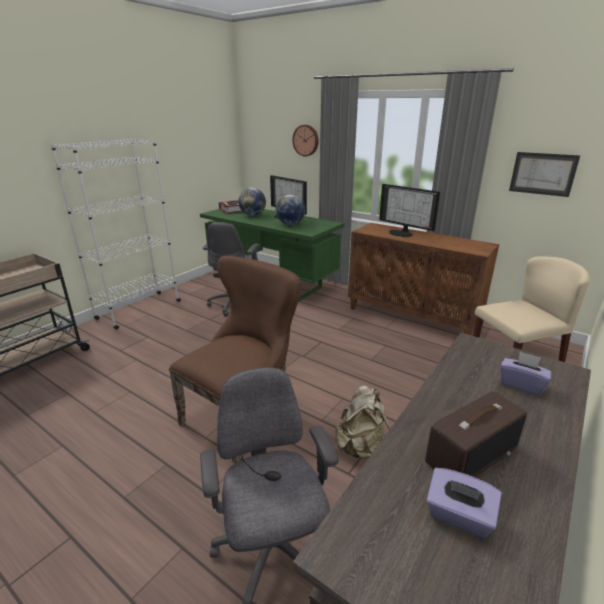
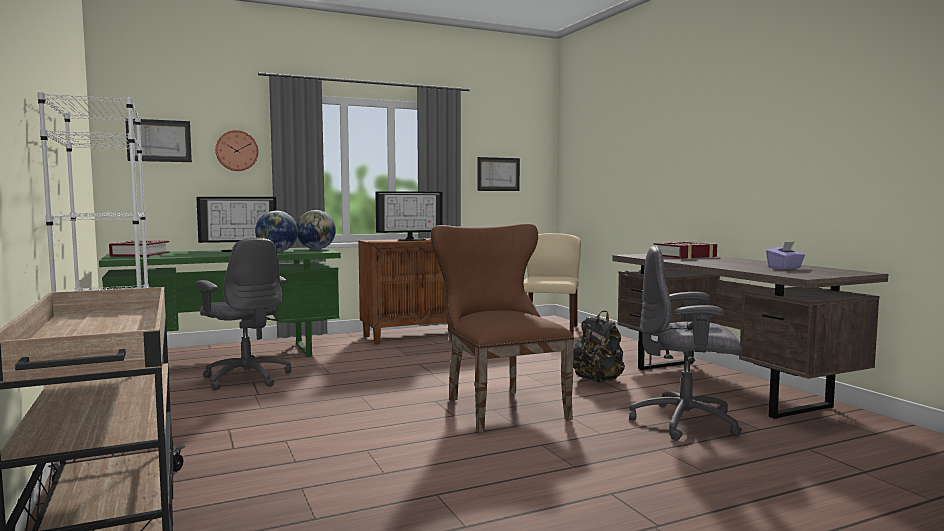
camera: 60 degrees left, 20 degrees down
(253, 215) = (193, 254): globe -> globe (316, 249)
(266, 132) = (159, 140): none -> picture
(361, 448) = (598, 381): beige backpack -> black backpack
(470, 454) = (741, 264): radio -> none
(521, 385) = (685, 256): purple tissue box -> book

